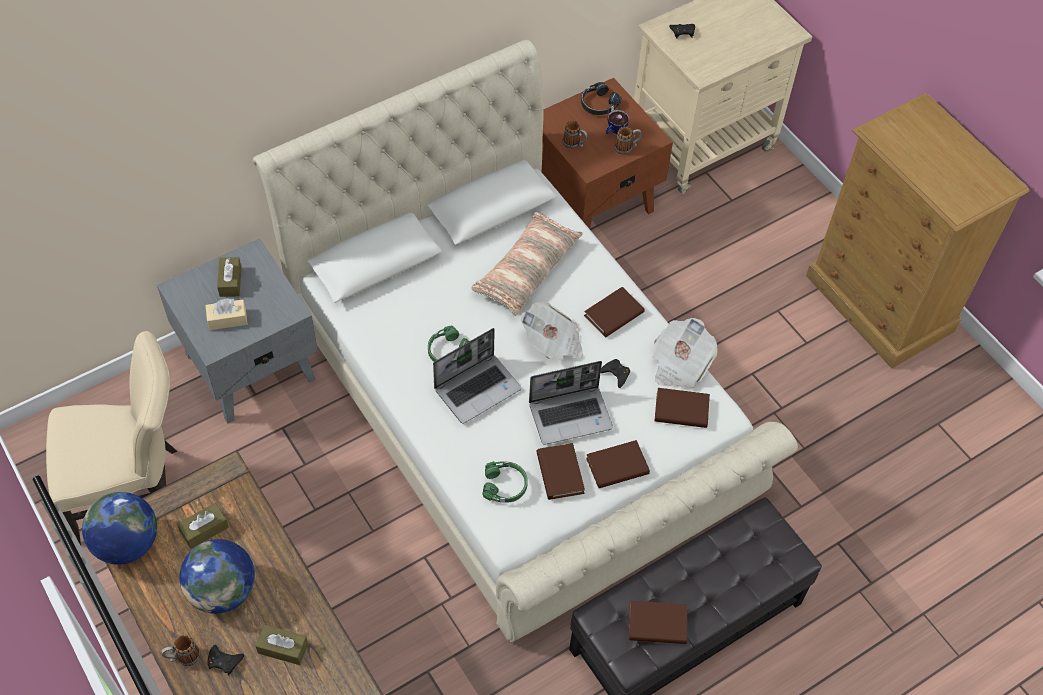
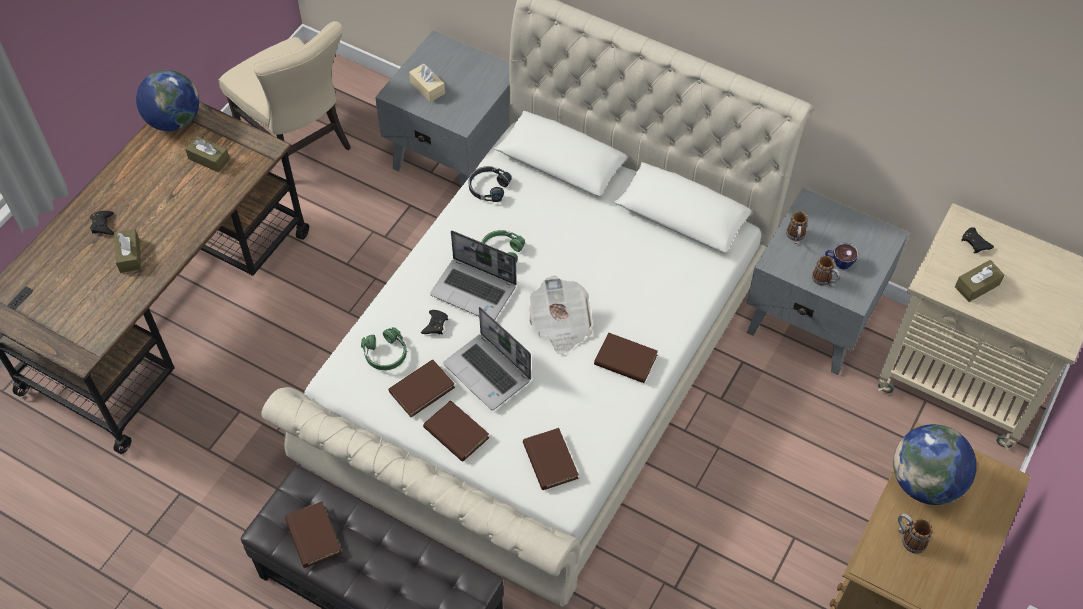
camera: 65 degrees right, 0 degrees up
(183, 657) = (95, 199): mug -> mug (909, 538)
(223, 591) = (161, 196): globe -> globe (925, 482)
(230, 281) = (465, 71): brown tissue box -> brown tissue box (977, 286)
(526, 270) = (630, 271): pillow -> none
(593, 199) = (813, 318): brown nightstand -> grey nightstand
(598, 104) = (862, 235): black headphones -> black headphones (488, 187)
(616, 374) = (557, 390): black game controller -> black game controller (435, 325)
(679, 364) = (602, 438): newspaper -> none

